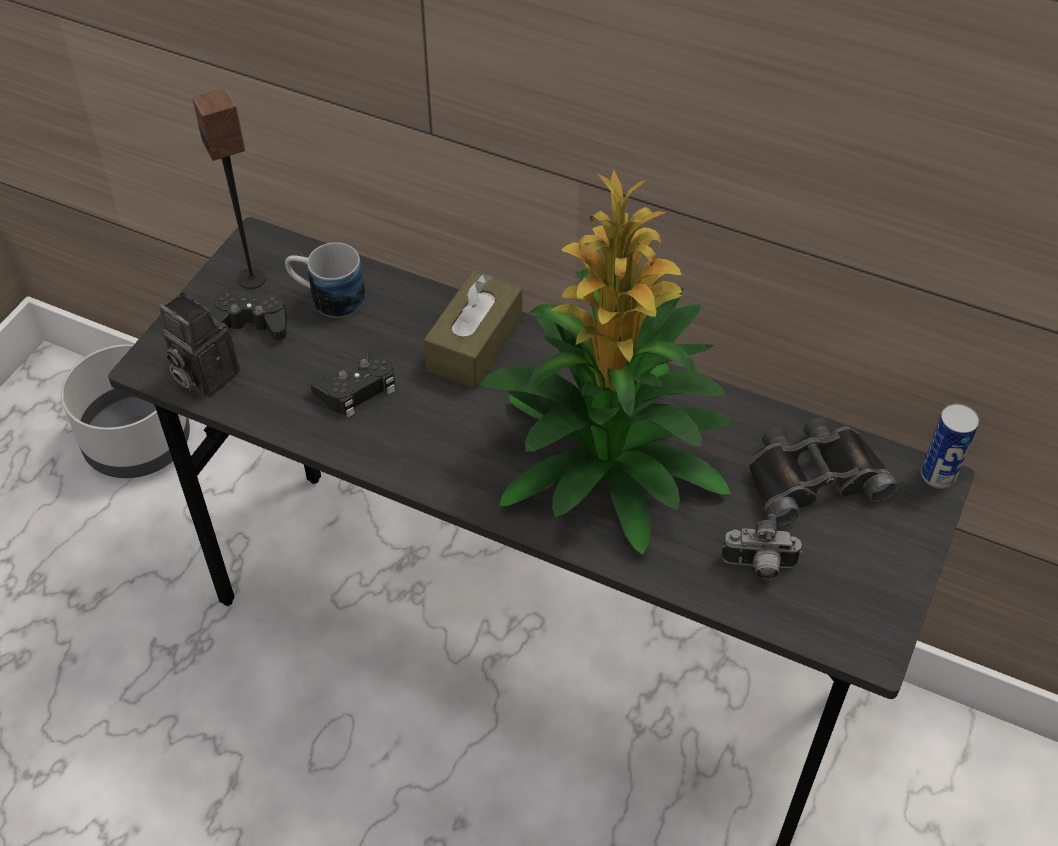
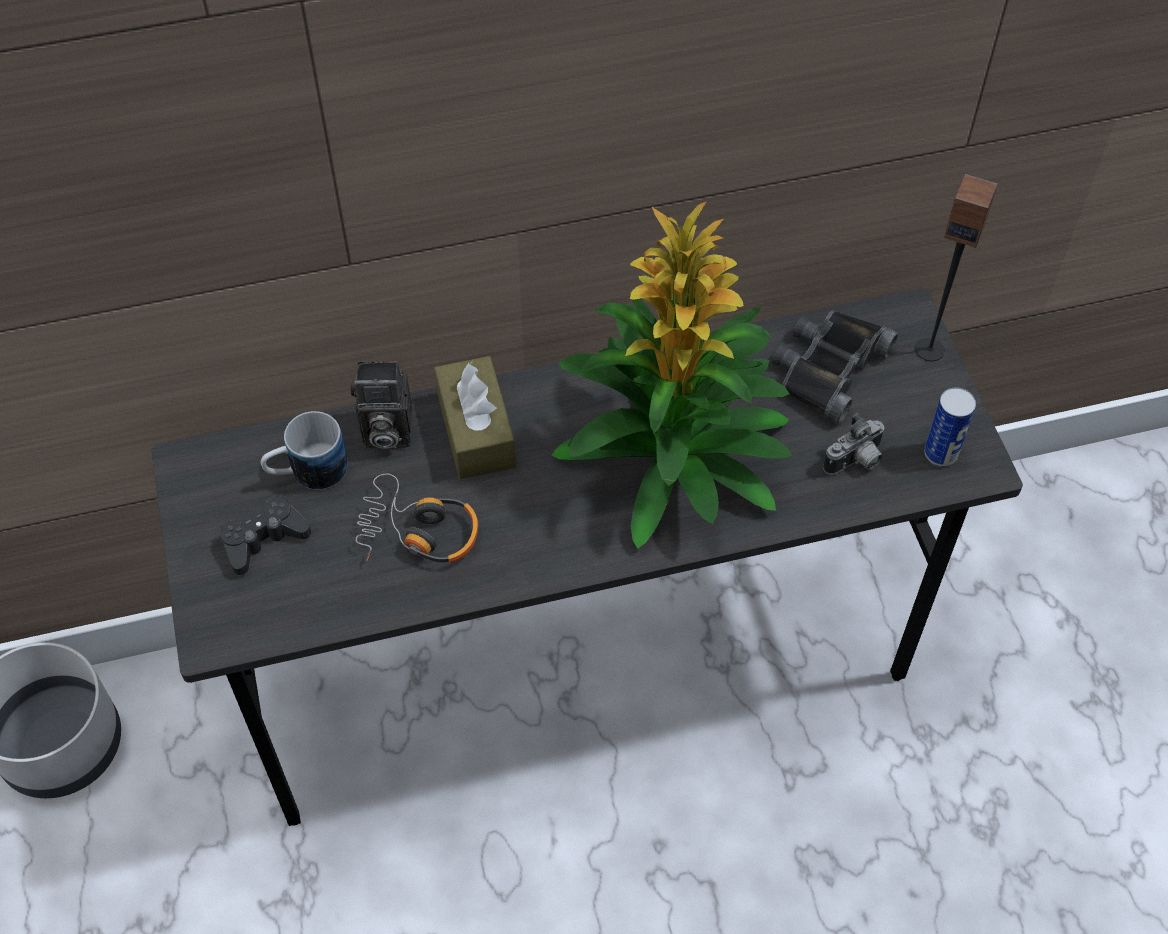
camera: 40 degrees left, 5 degrees up
(203, 375) = (271, 614): camera -> camera (384, 432)
(252, 278) = (220, 499): speaker -> speaker (930, 349)
(358, 388) = (418, 532): black game controller -> headphones
(938, 475) = (907, 308): can -> can (940, 454)

